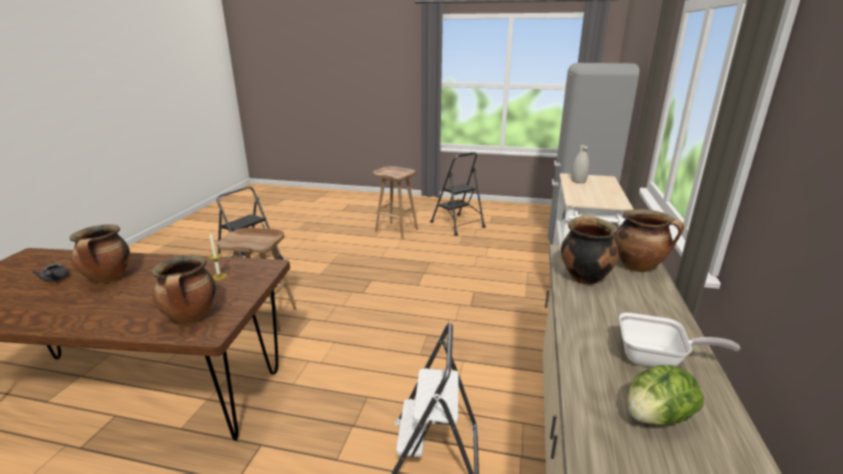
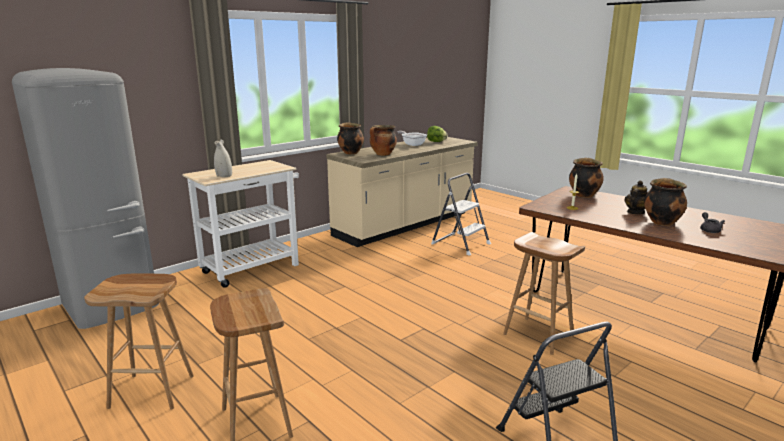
camera: 145 degrees left, 5 degrees down
(129, 291) = (635, 212): none -> teapot
(458, 225) = (153, 391): black step ladder -> brown stool

